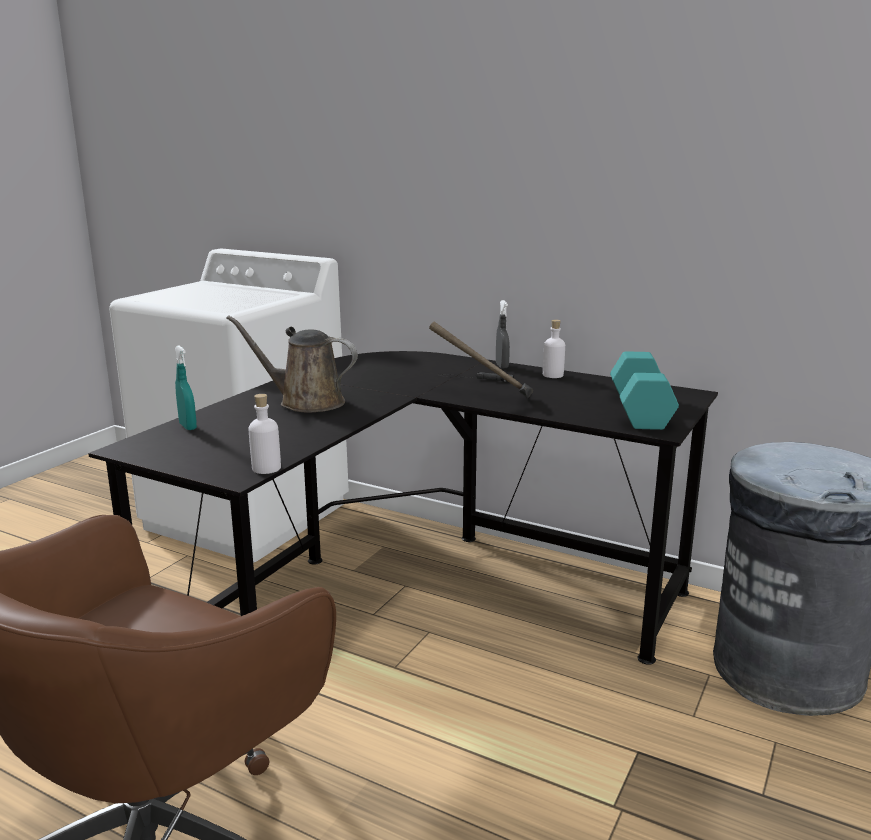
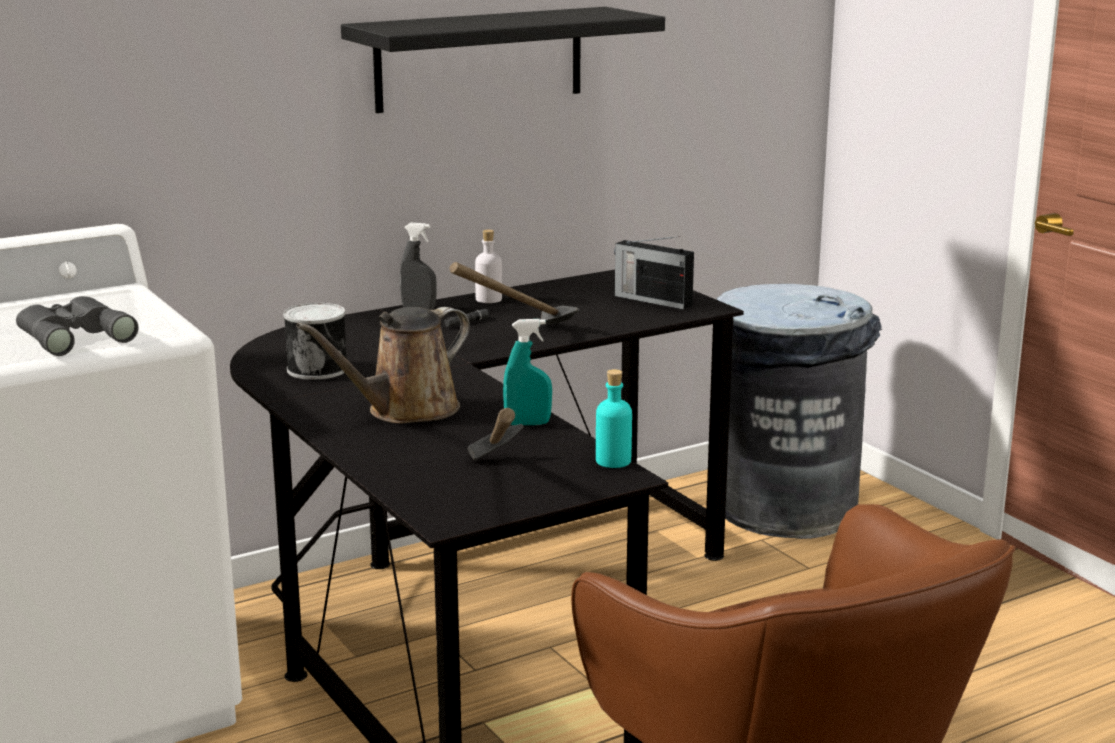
camera: 60 degrees left, 0 degrees up
(188, 426) = (408, 479): turquoise spray bottle -> turquoise spray bottle (528, 423)
(196, 449) = (502, 484): none -> hammer
(207, 301) = (74, 335): none -> grey binoculars
(266, 468) = (613, 461): white bottle -> turquoise bottle
(355, 371) = (318, 369): none -> can
(588, 183) = (480, 59): none -> black shelf
(642, 411) = (651, 300): turquoise dumbbell -> radio

